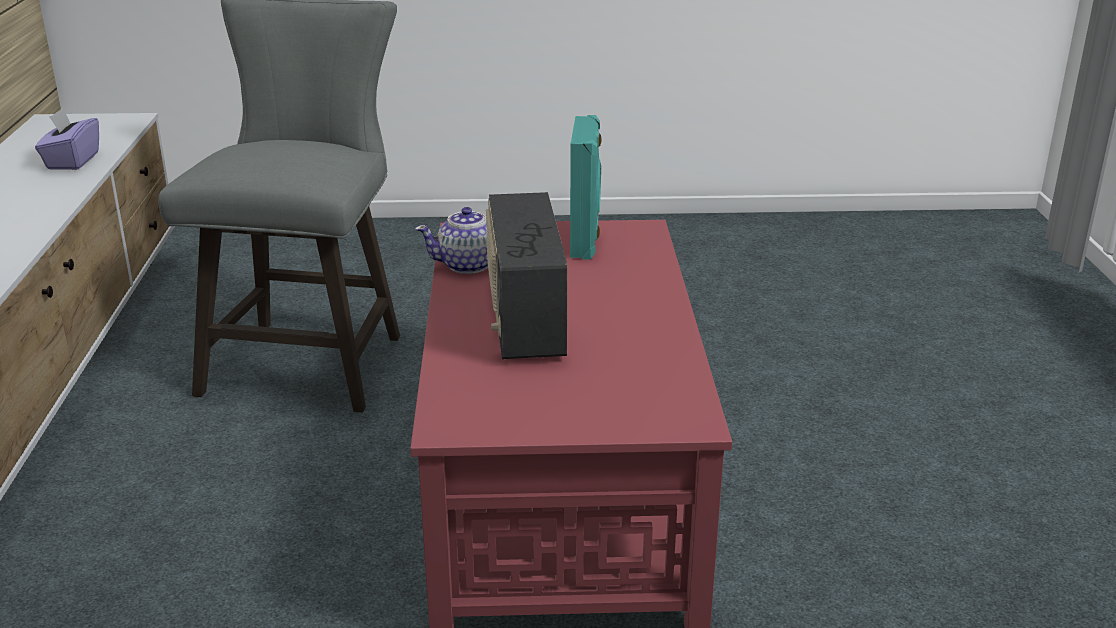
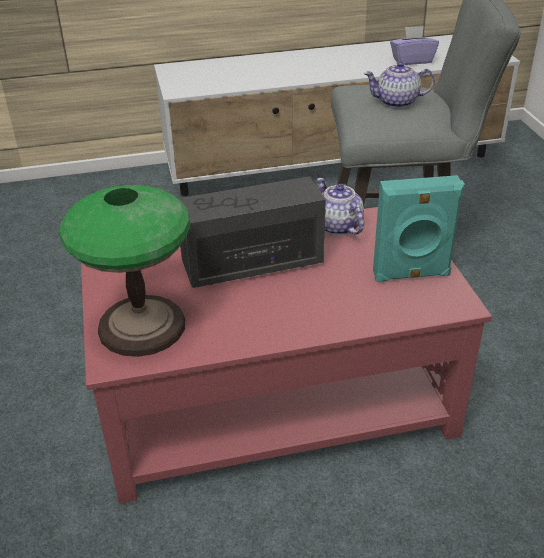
camera: 80 degrees right, 10 degrees up
(288, 152) = (397, 102): none -> teapot
(628, 400) = (141, 326): none -> table lamp

